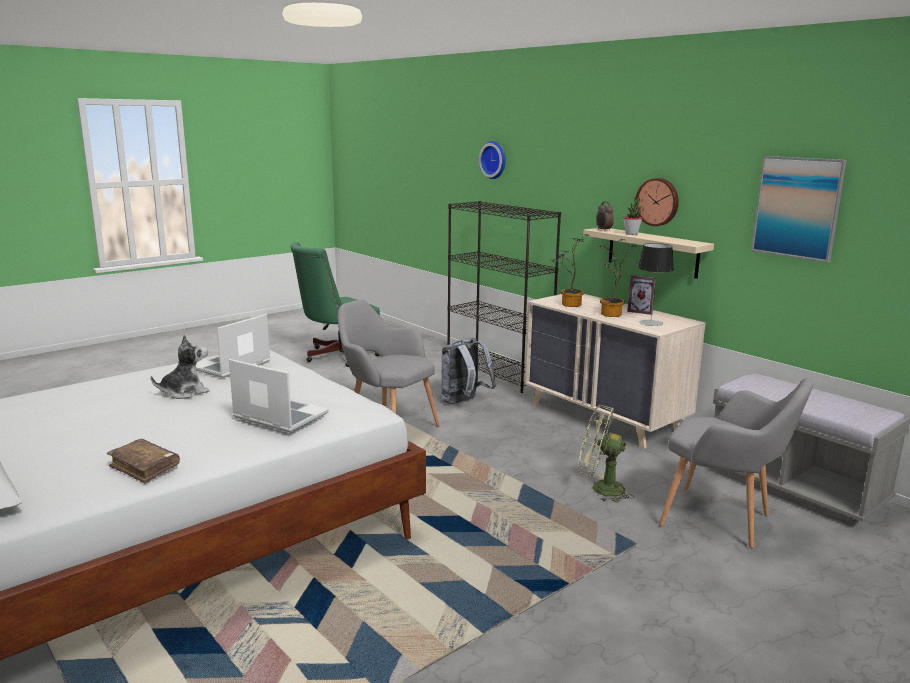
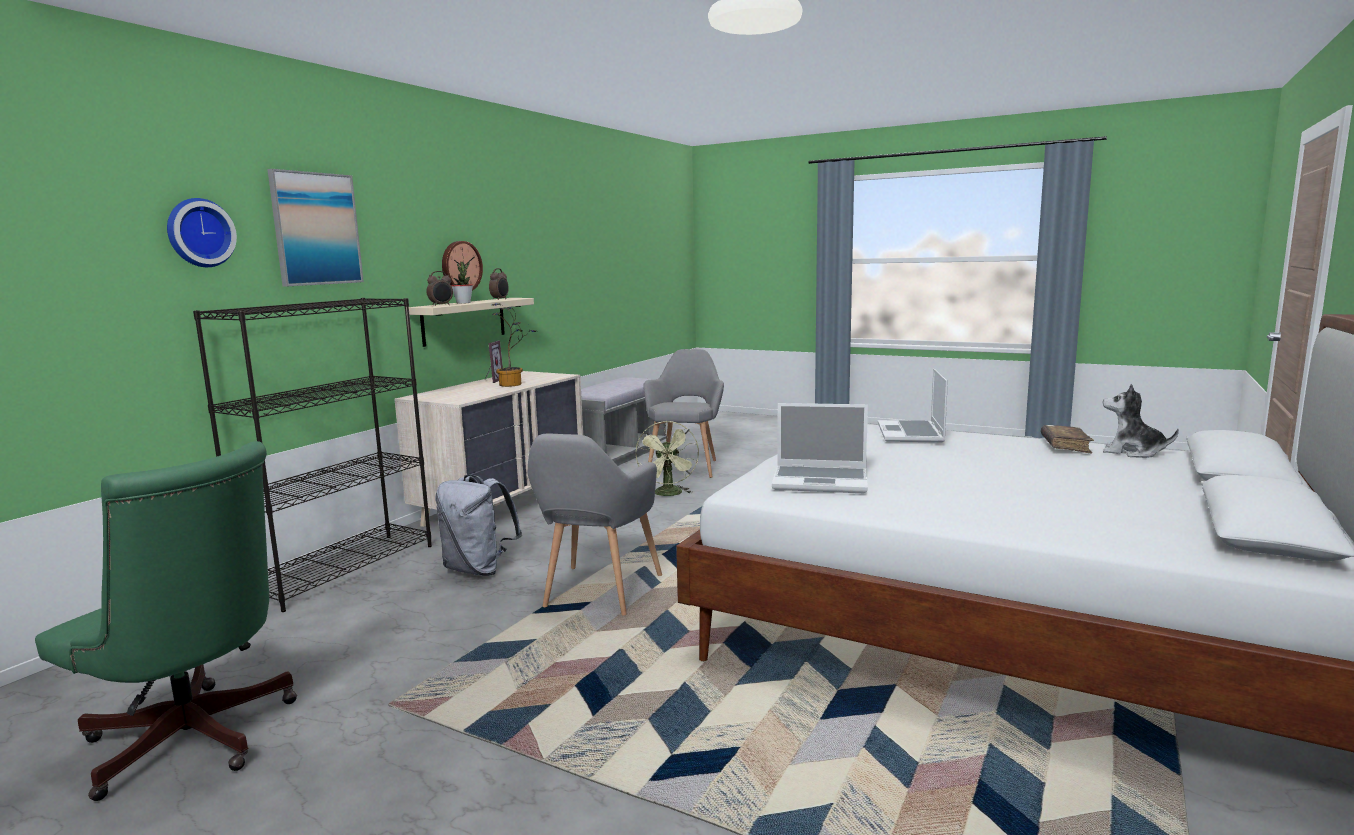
camera: 110 degrees left, 5 degrees down
(184, 392) = (926, 479): plush toy -> plush toy (1132, 452)
(568, 304) = (473, 394): potted plant -> none
(650, 323) = (537, 377): table lamp -> none
(671, 240) = (500, 299): none -> alarm clock
(797, 207) = (553, 255): picture -> picture (316, 229)

